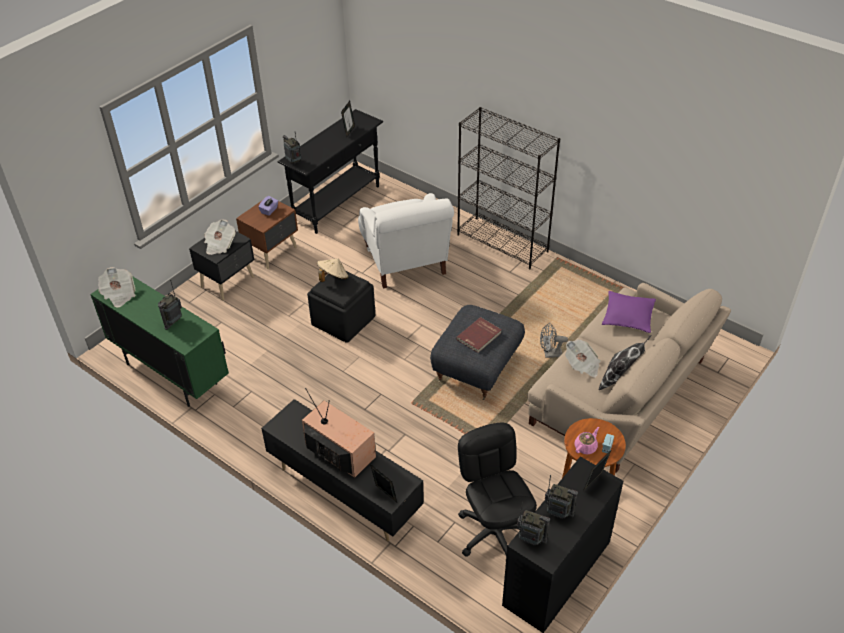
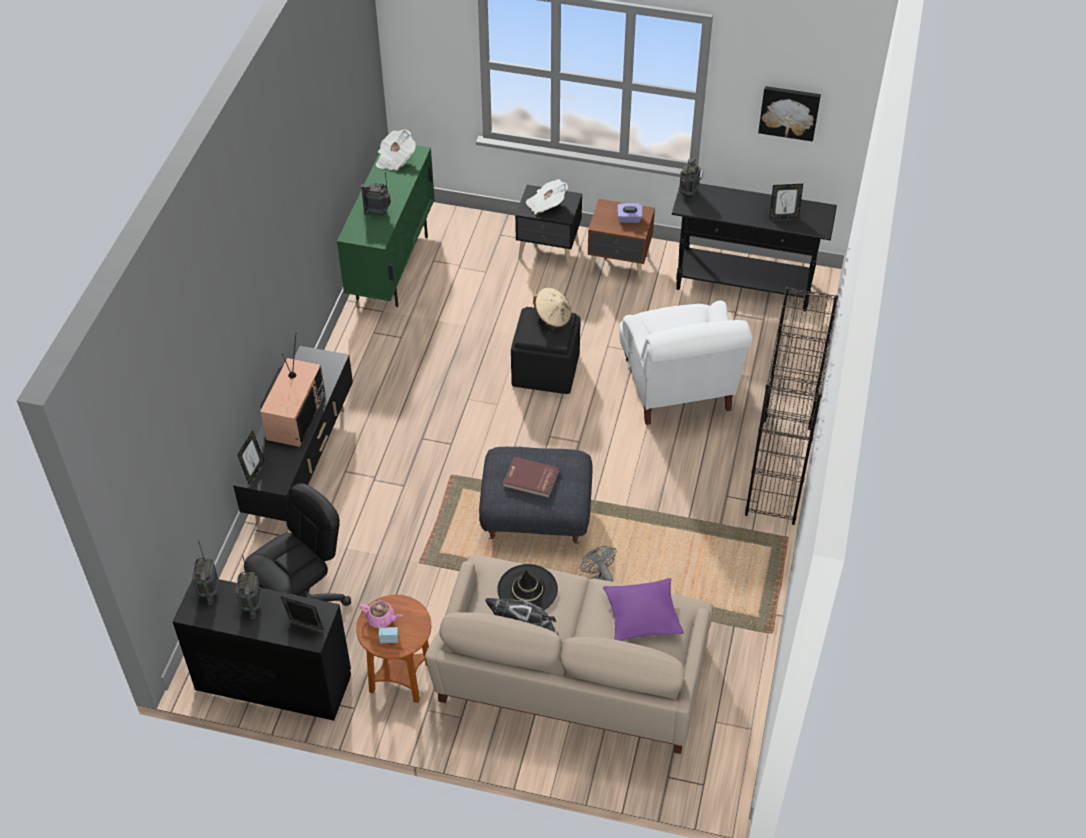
camera: 65 degrees right, 5 degrees up
(306, 67) = (789, 112): none -> picture
(405, 263) = (677, 389): white armchair -> white armchair turned 60 degrees counterclockwise
(582, 365) = (527, 589): newspaper -> black hat

